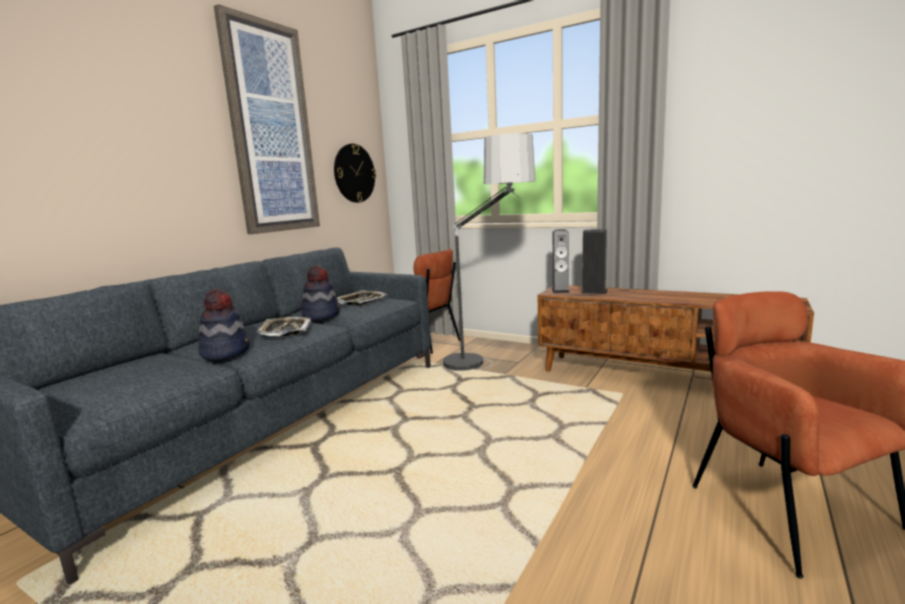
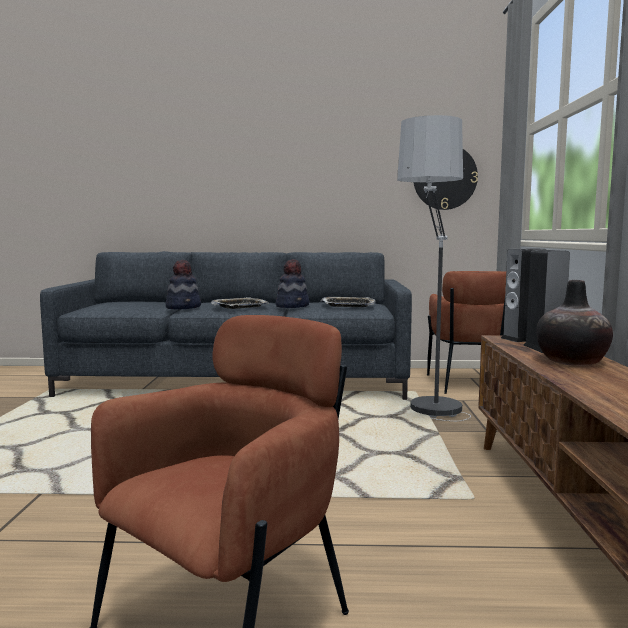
camera: 60 degrees right, 5 degrees down
(270, 129) = (338, 138): picture -> none
(634, 294) = (572, 362): none -> vase

